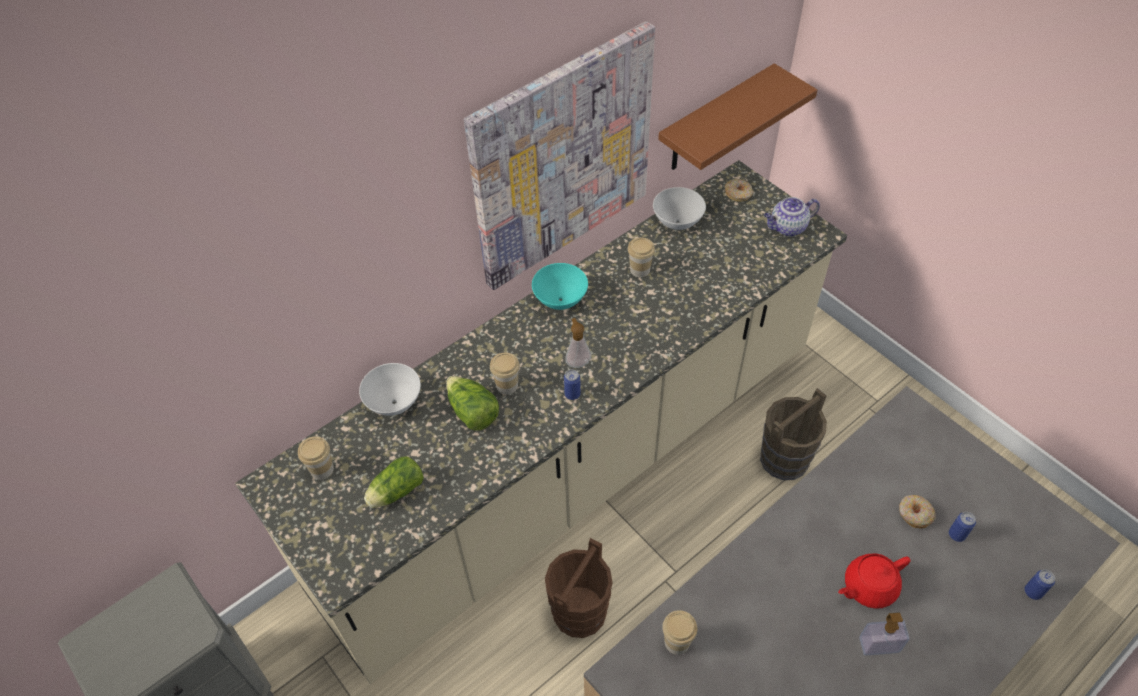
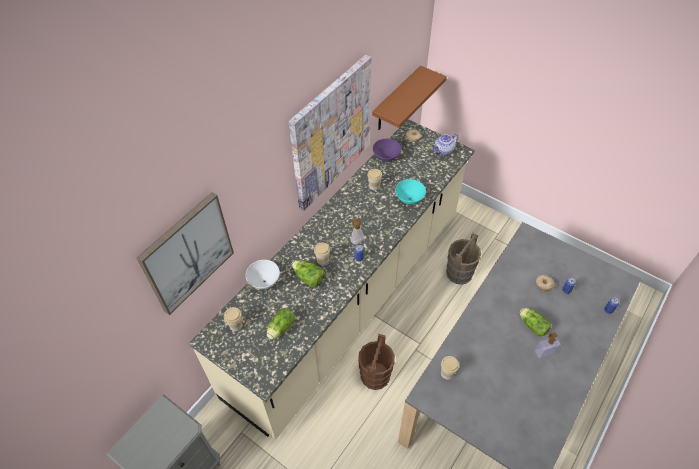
camera: 15 degrees left, 0 degrees up
(233, 324) = (187, 253): none -> picture
(560, 300) = (337, 210): turquoise bowl -> turquoise bowl (409, 199)
(677, 223) = (386, 158): white bowl -> purple bowl
(868, 587) = (532, 325): red teapot -> lettuce

